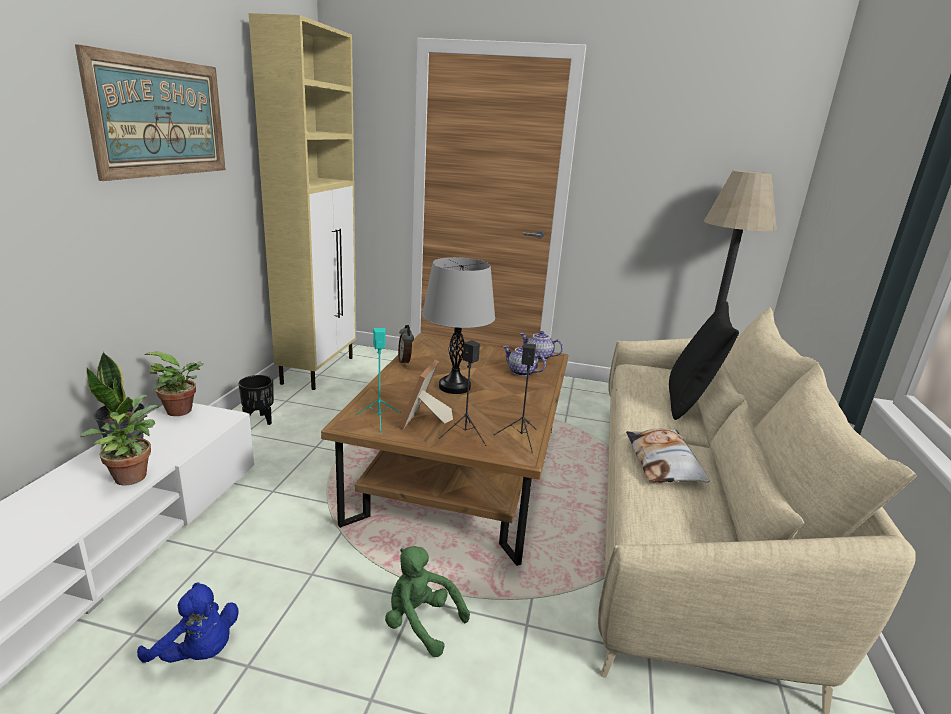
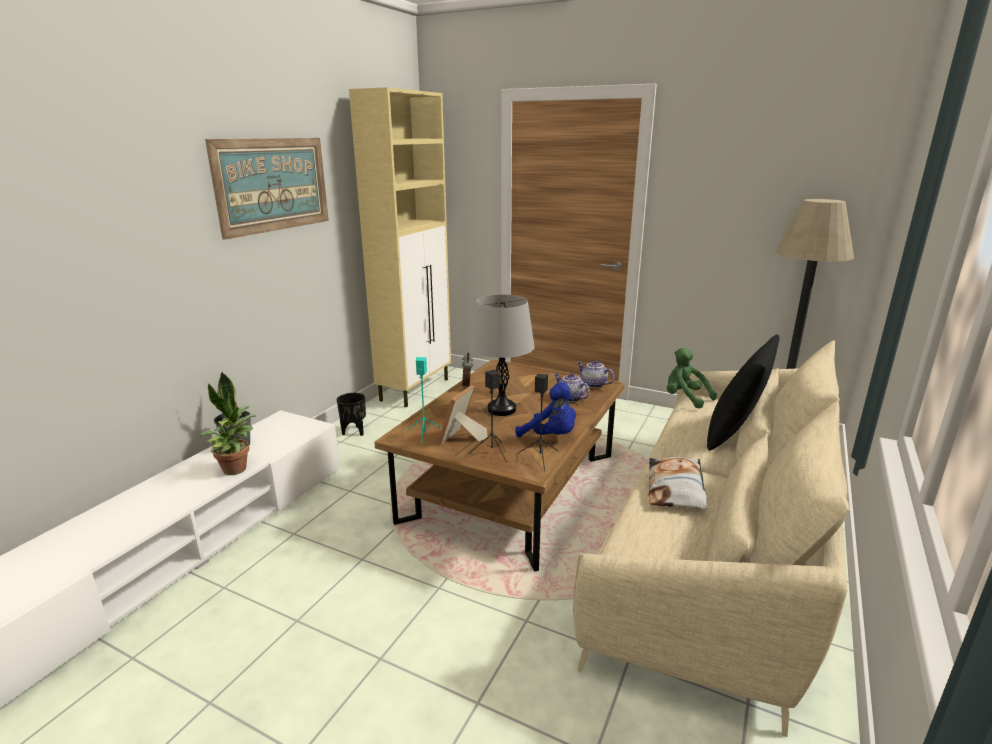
camera: 15 degrees right, 0 degrees up
(183, 411) = (285, 420): potted plant -> none
(197, 653) = (264, 606): blue plush toy -> blue plush toy (551, 436)
(420, 623) = (437, 607): green plush toy -> green plush toy (685, 398)

